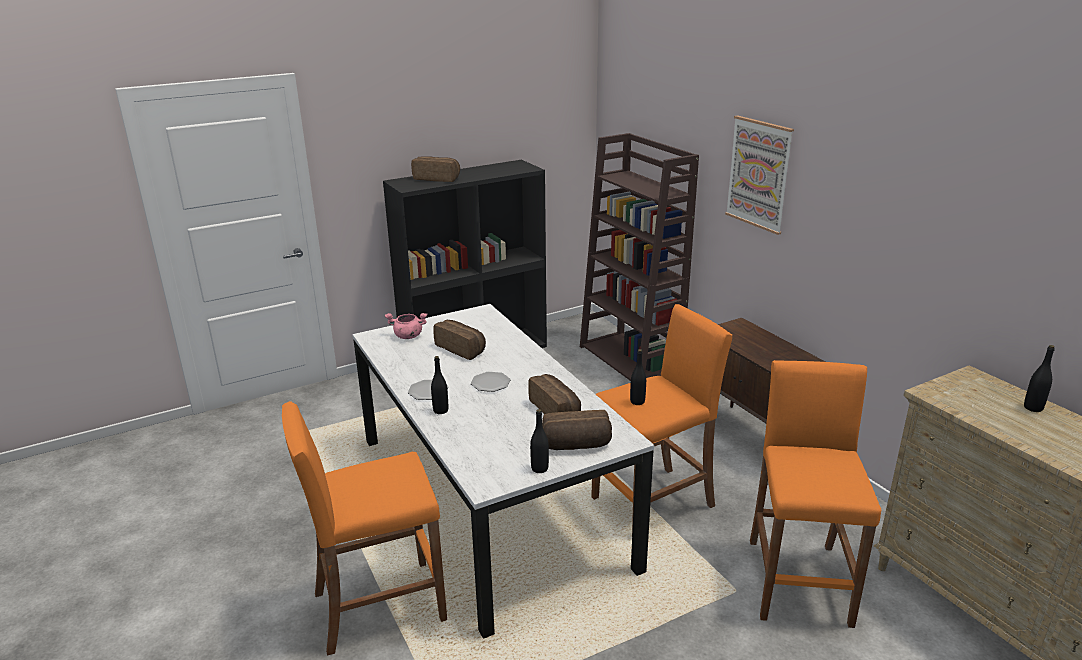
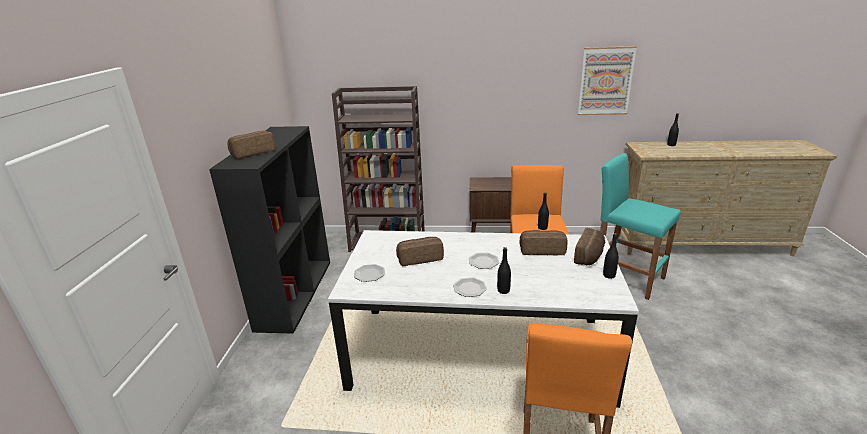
camera: 55 degrees left, 0 degrees up
(407, 336) = (369, 274): pink cooking pot -> plate
(759, 174) = (468, 85): picture -> picture (605, 81)
(798, 581) = (625, 277): orange stool -> turquoise stool

